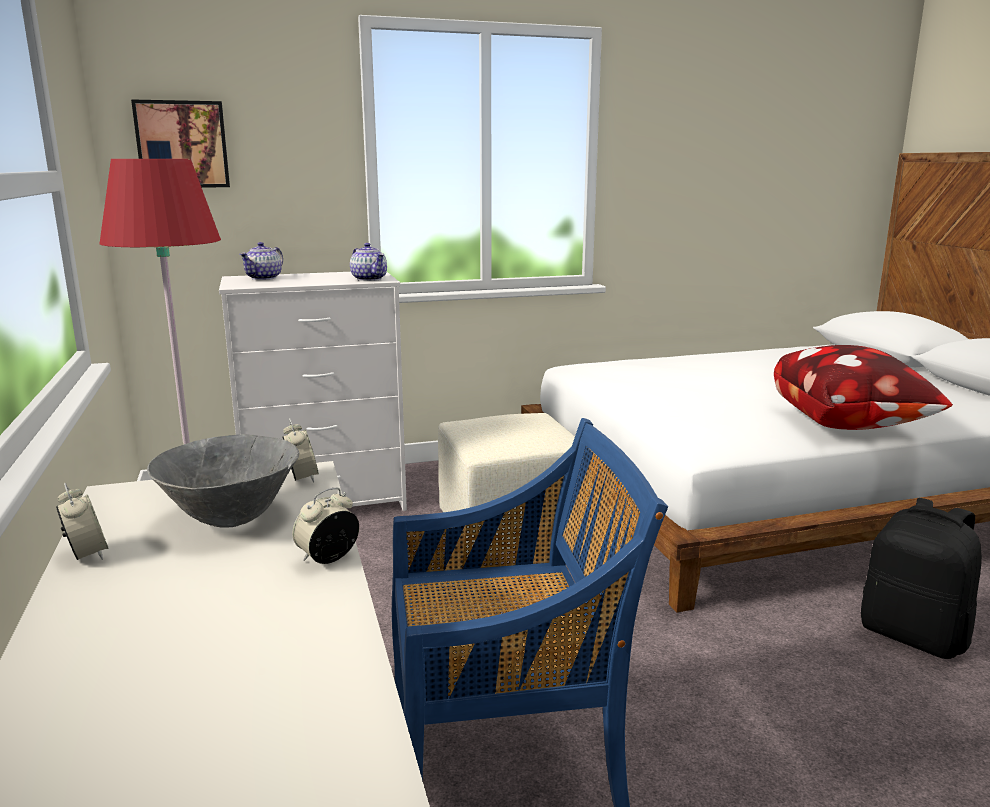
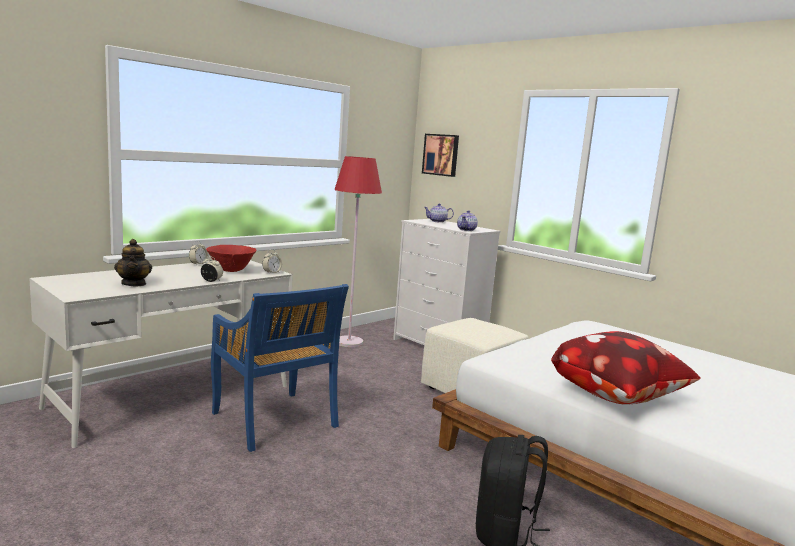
camera: 60 degrees right, 5 degrees down
(232, 519) = (231, 271): grey bowl -> red bowl
(261, 697) = (134, 284): none -> teapot

